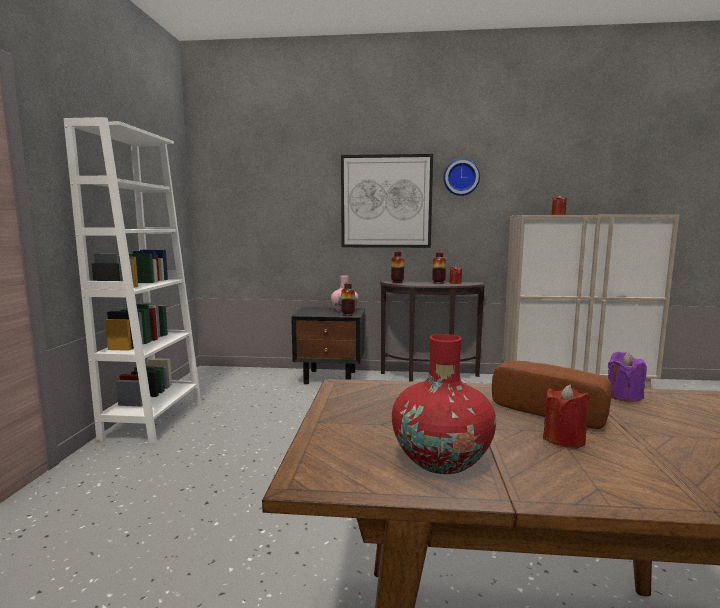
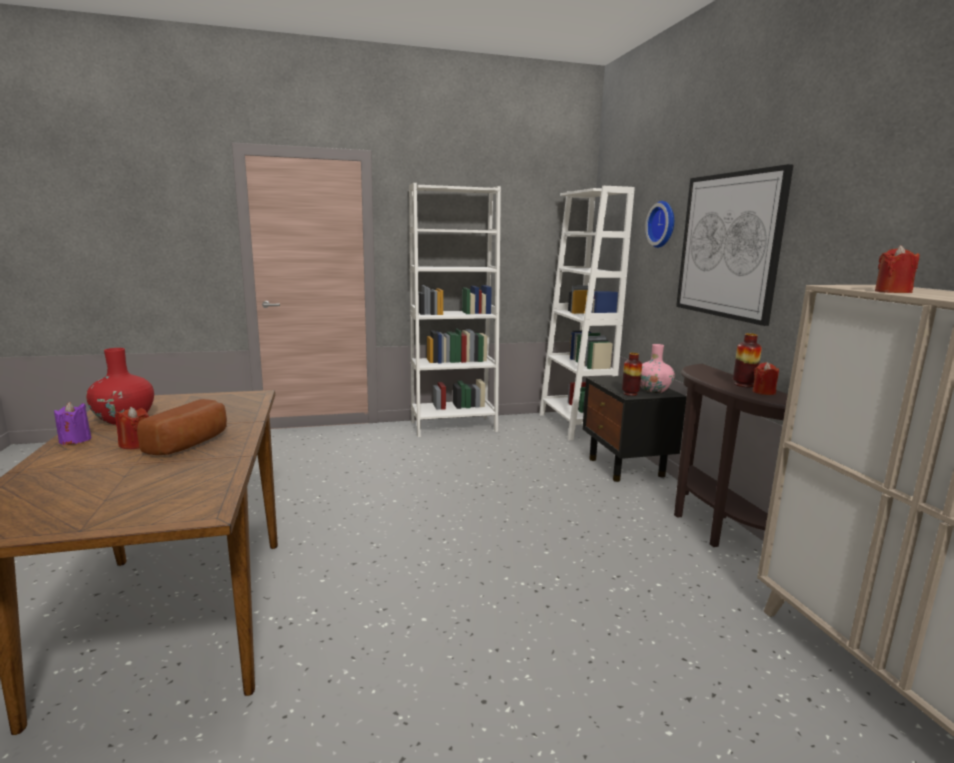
camera: 70 degrees right, 5 degrees up
(230, 374) = (574, 425): none -> white bookcase
(397, 282) = (704, 369): vase -> none
(461, 177) = (828, 204): wall clock -> wall clock (663, 224)
(624, 396) = (220, 469): purple candle -> purple candle (75, 440)

